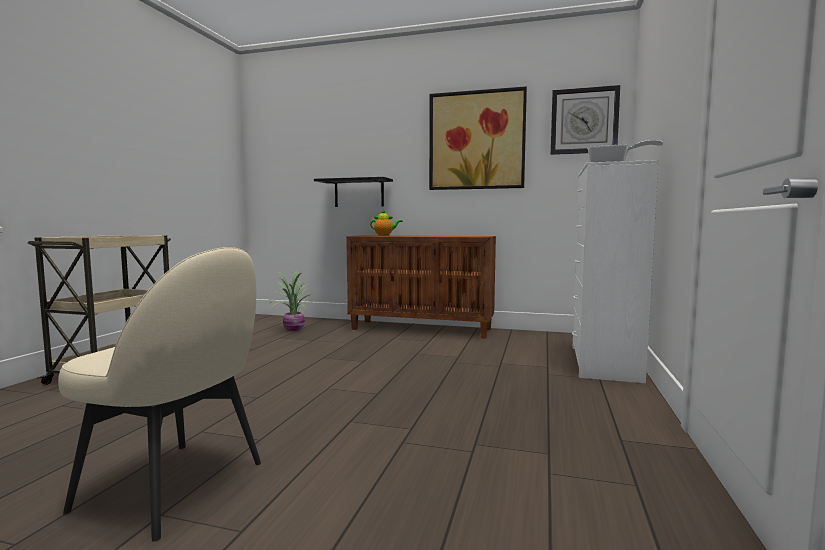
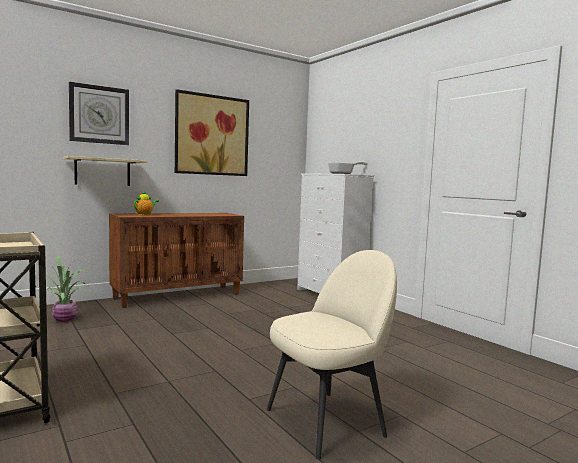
camera: 50 degrees left, 0 degrees up
(359, 193) = (102, 172): black shelf -> beige shelf
(584, 121) = (281, 132): wall clock -> wall clock (99, 114)

